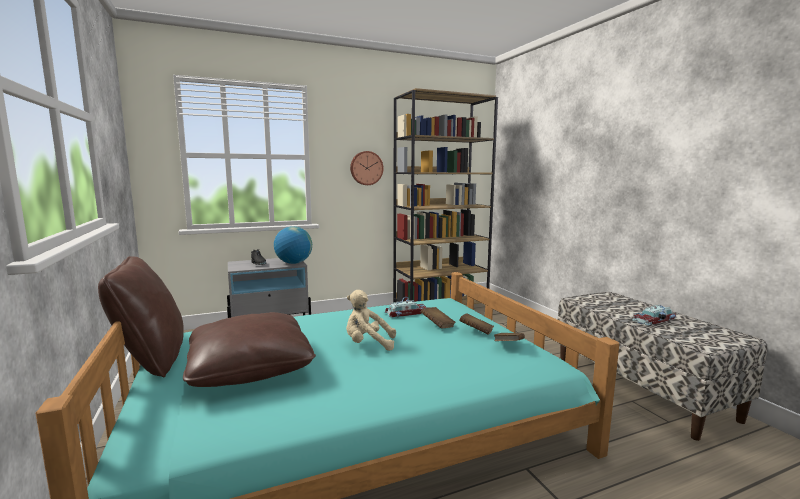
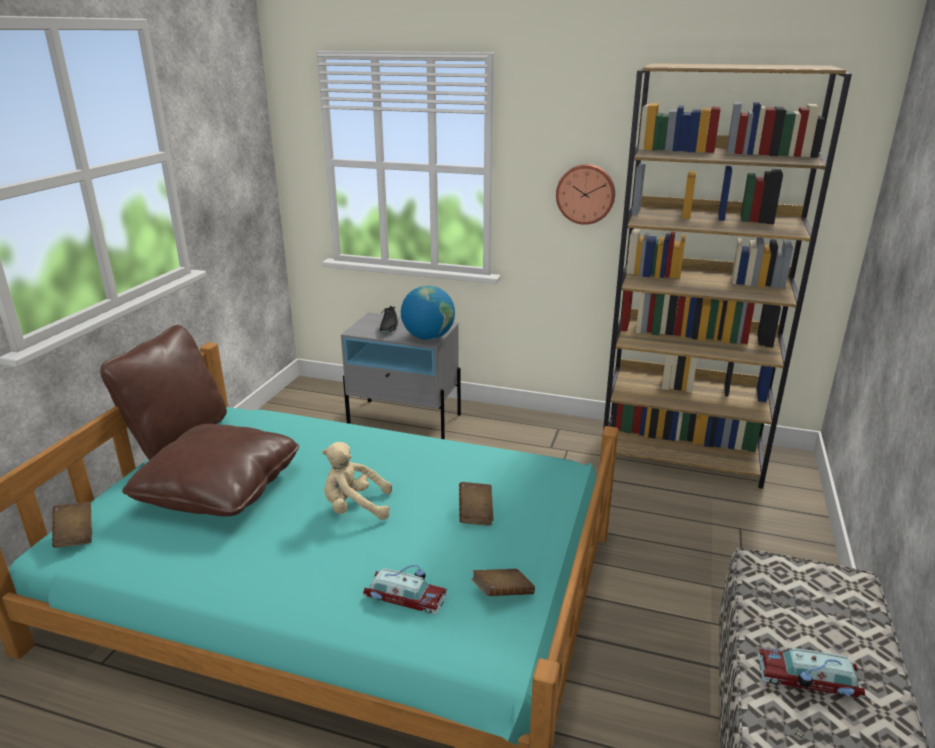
camera: 40 degrees right, 15 degrees up
(368, 344) = (355, 508): beige plush toy -> beige plush toy turned 45 degrees counterclockwise
(406, 313) = (473, 474): toy car -> toy car (405, 595)
(476, 332) = (503, 549): brown book -> brown book (75, 535)

